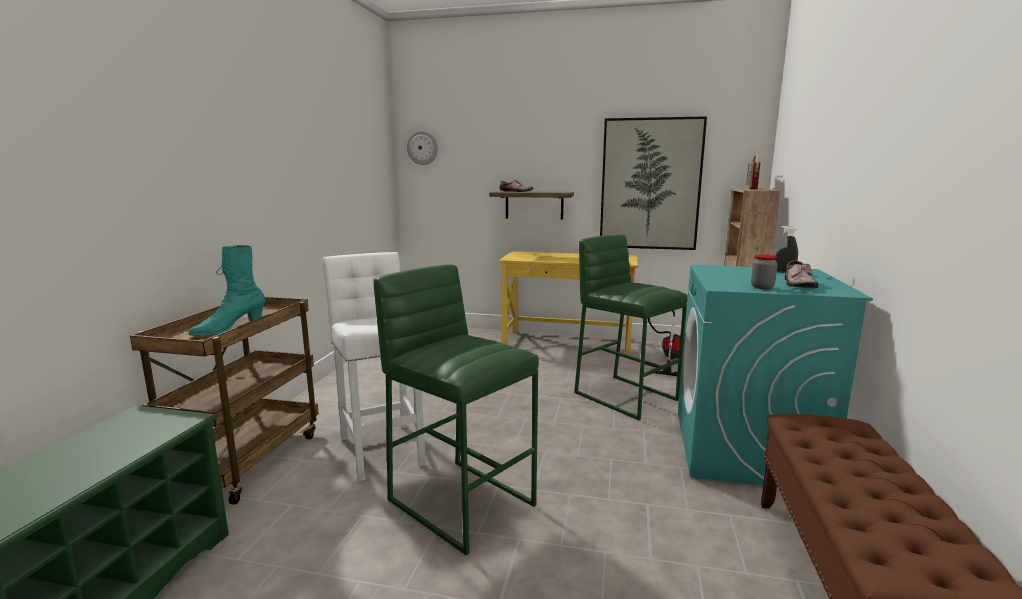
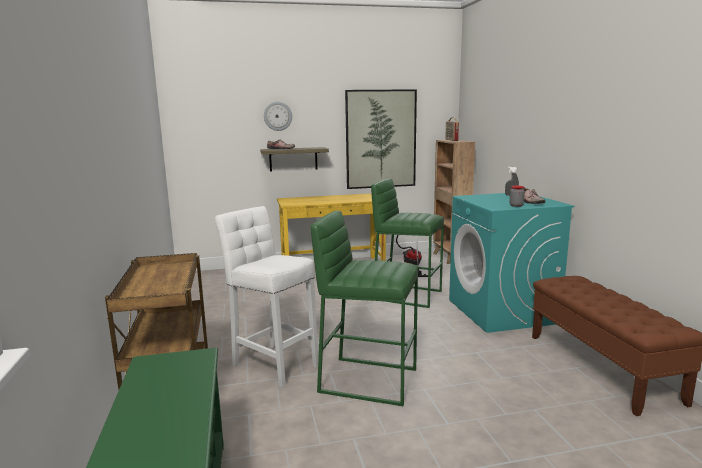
camera: 25 degrees left, 0 degrees up
(229, 329) = (164, 284): turquoise boot -> none
(422, 147) = (189, 113): wall clock -> wall clock (277, 116)

